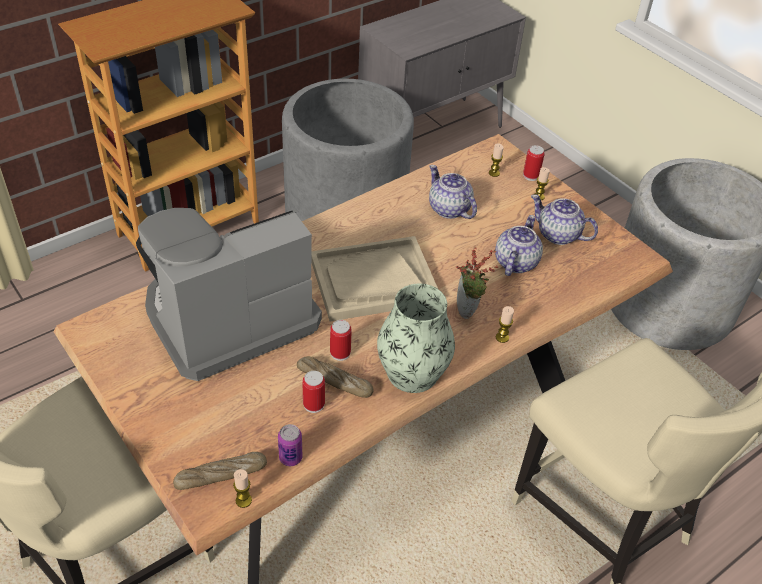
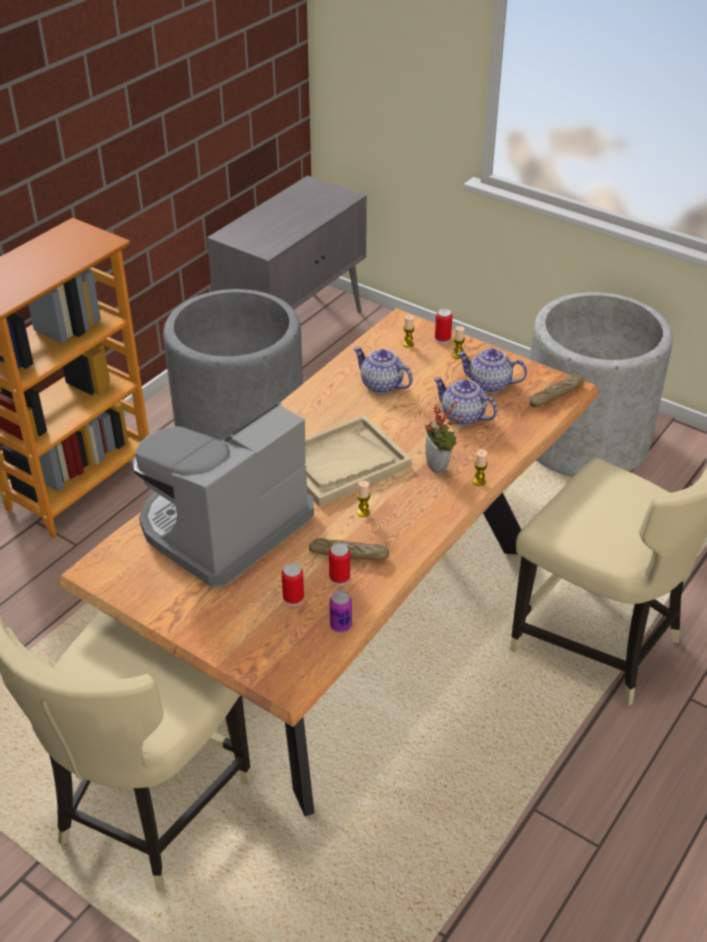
camera: 15 degrees left, 5 degrees down
(221, 475) = (286, 656): bread -> bread (556, 396)
(243, 500) = (316, 670): candle -> candle (363, 512)
(340, 353) = (342, 530): can -> can (293, 598)
(412, 372) = (414, 529): vase -> none
(515, 262) = (462, 416): teapot -> teapot turned 60 degrees counterclockwise

